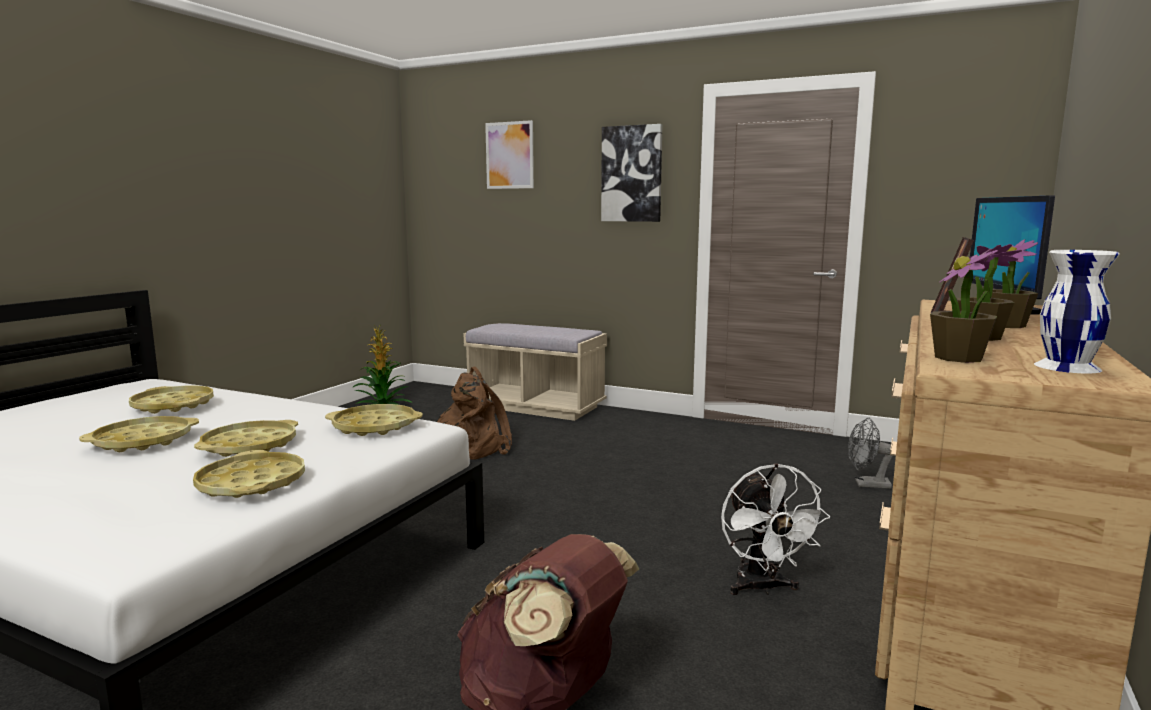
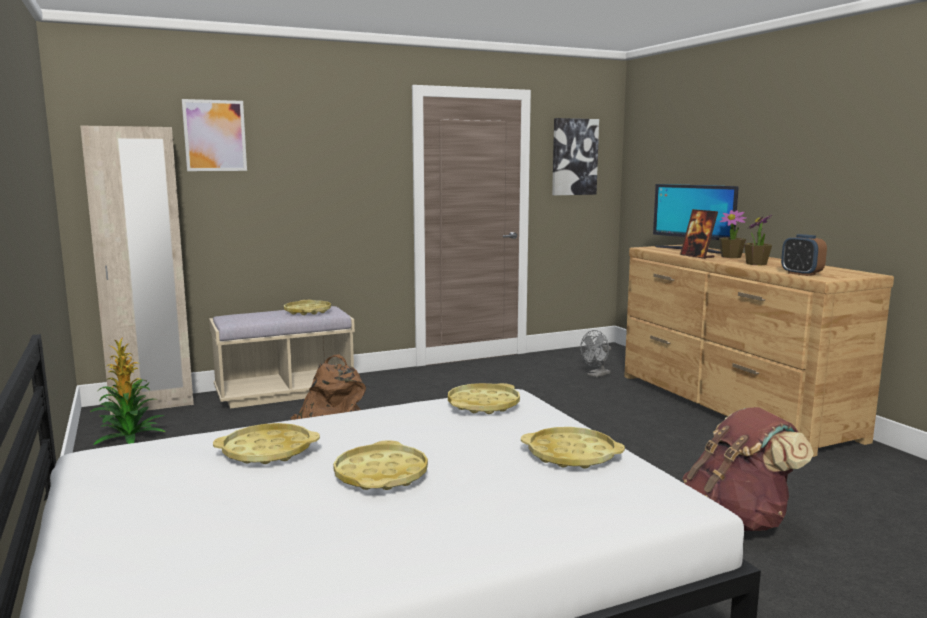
camera: 50 degrees left, 0 degrees up
(250, 446) = (465, 444): yellow tray -> yellow tray (307, 311)
(444, 391) = (152, 405): none -> beige wardrobe
(632, 174) = (352, 158): picture -> picture (574, 157)
(762, 588) = (680, 437): white fan -> none
(958, 358) = (801, 274): potted plant -> alarm clock
(1066, 366) = (833, 271): white vase -> none

